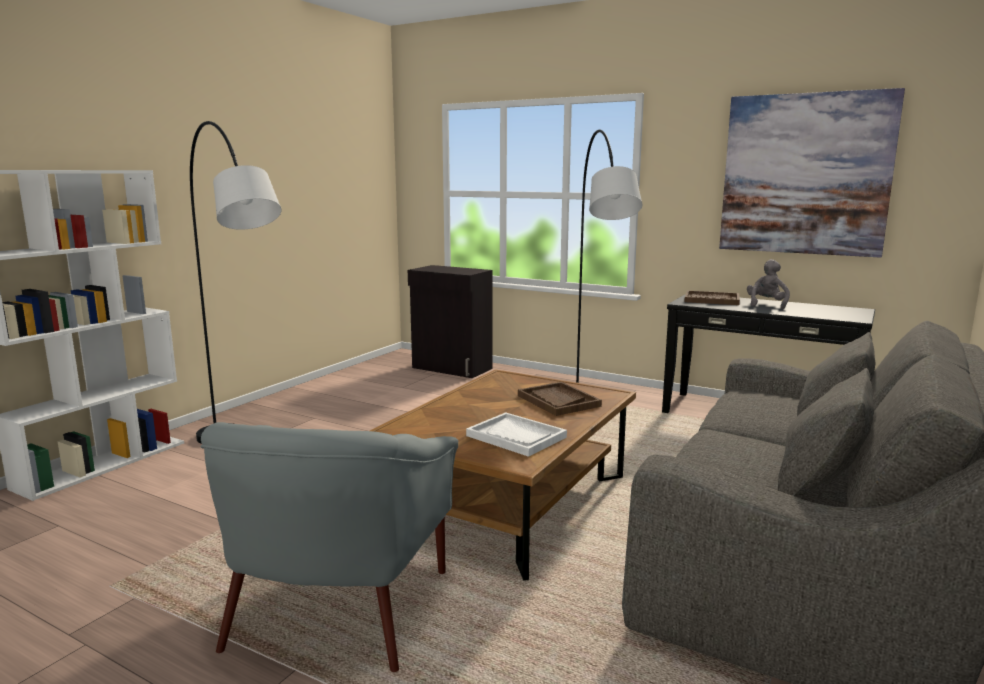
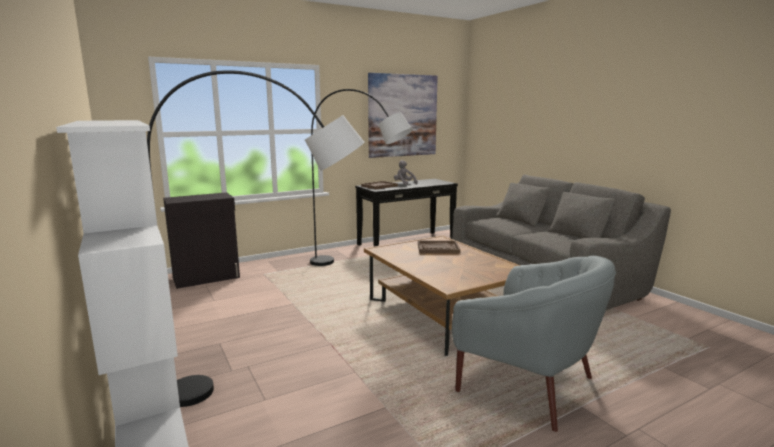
camera: 60 degrees left, 0 degrees up
(516, 436) = (482, 265): white tray -> none

